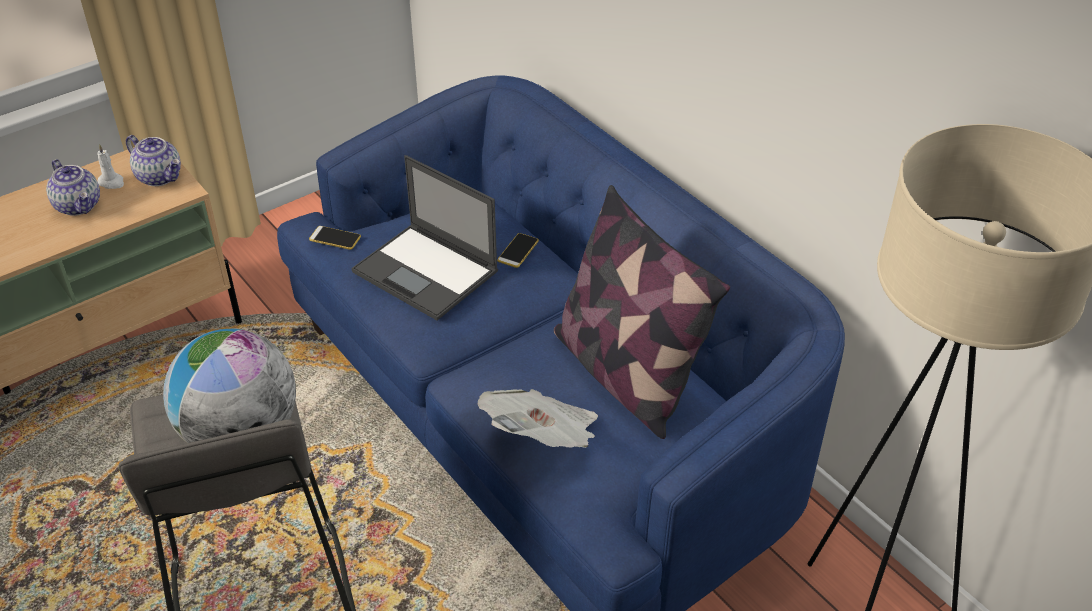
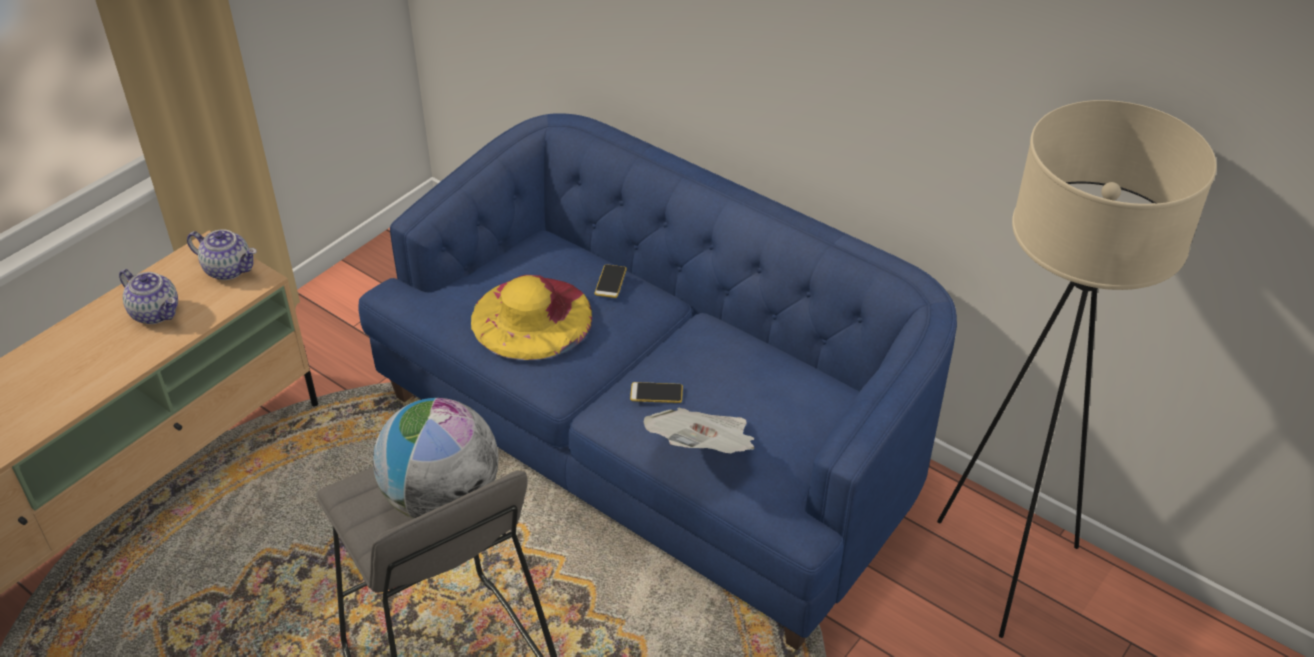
camera: 15 degrees left, 0 degrees up
(112, 182) = (180, 283): white candle -> none
(335, 238) = (427, 300): phone -> phone (656, 393)
(427, 272) = (532, 317): laptop -> yellow hat
(625, 374) = (754, 378): pillow -> none

